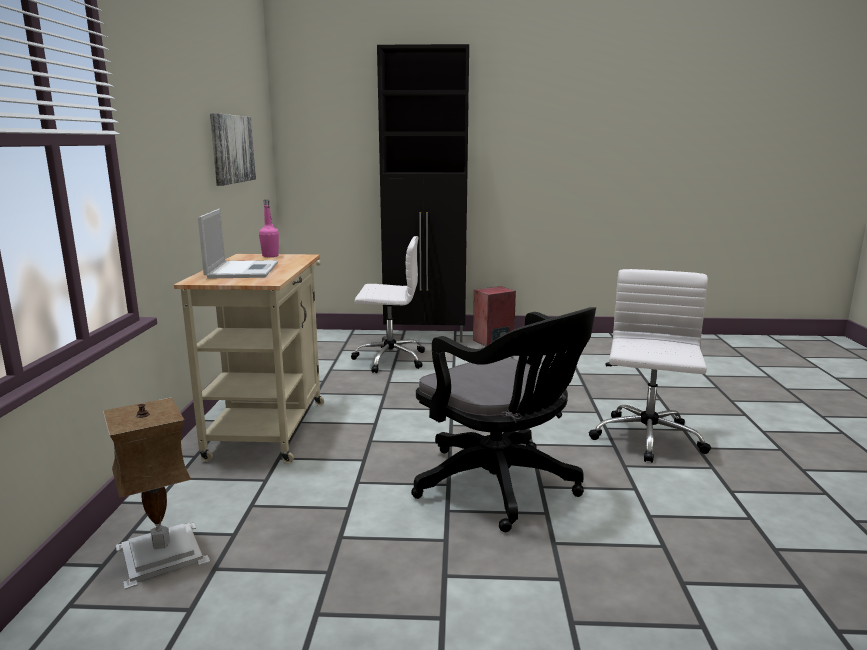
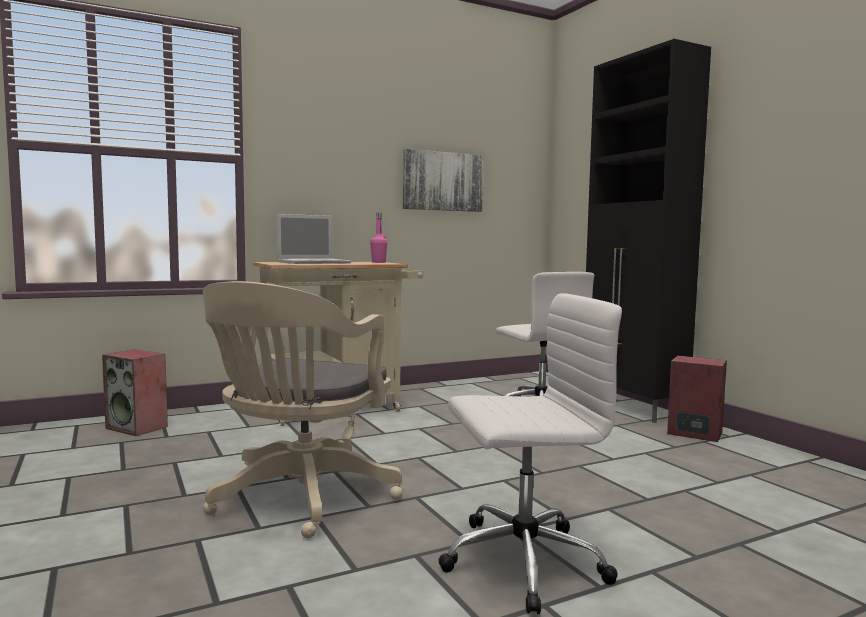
camera: 60 degrees right, 10 degrees down
(163, 552) = (138, 427): table lamp -> speaker
(501, 487) = (299, 499): black office chair -> beige office chair

